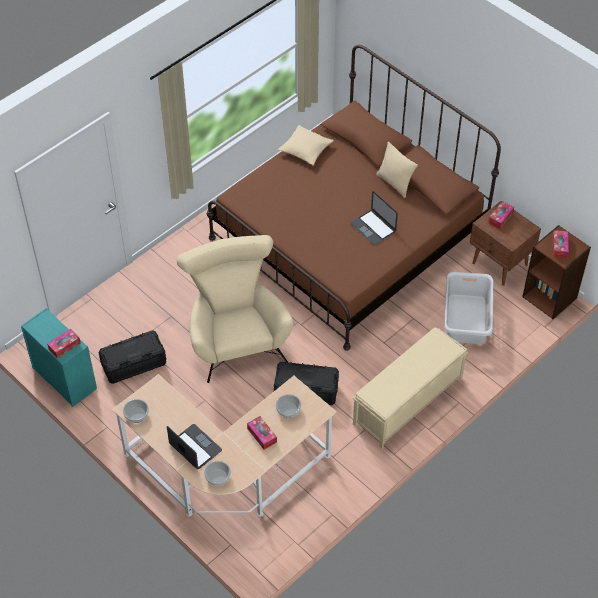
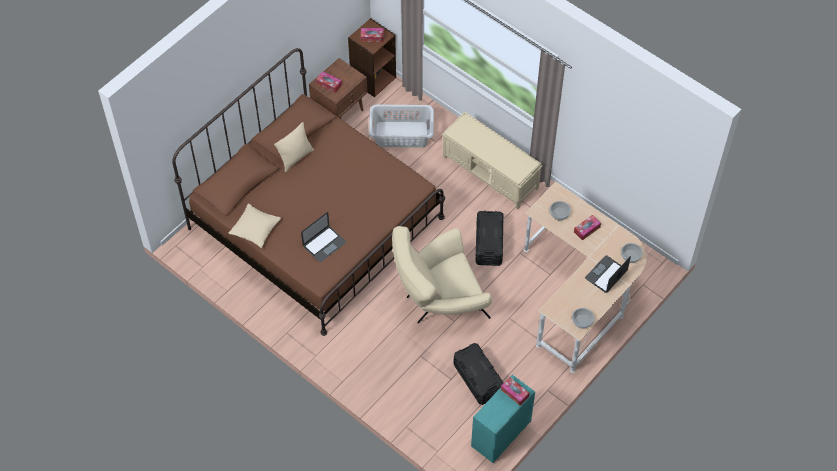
camera: 95 degrees left, 5 degrees up
(373, 227) = (350, 171): laptop -> laptop (324, 244)

